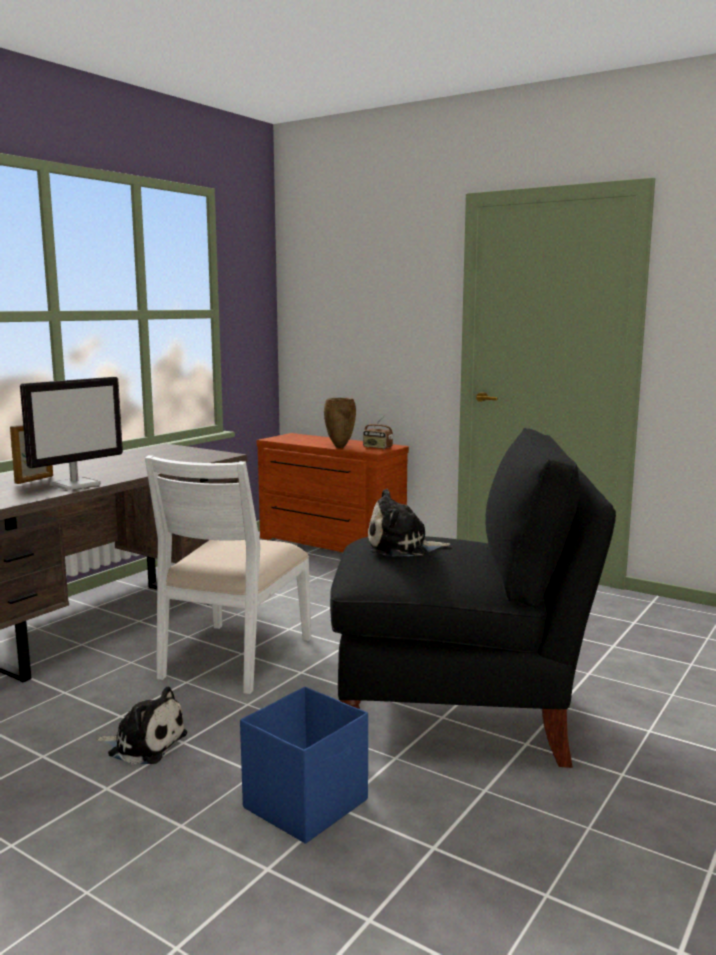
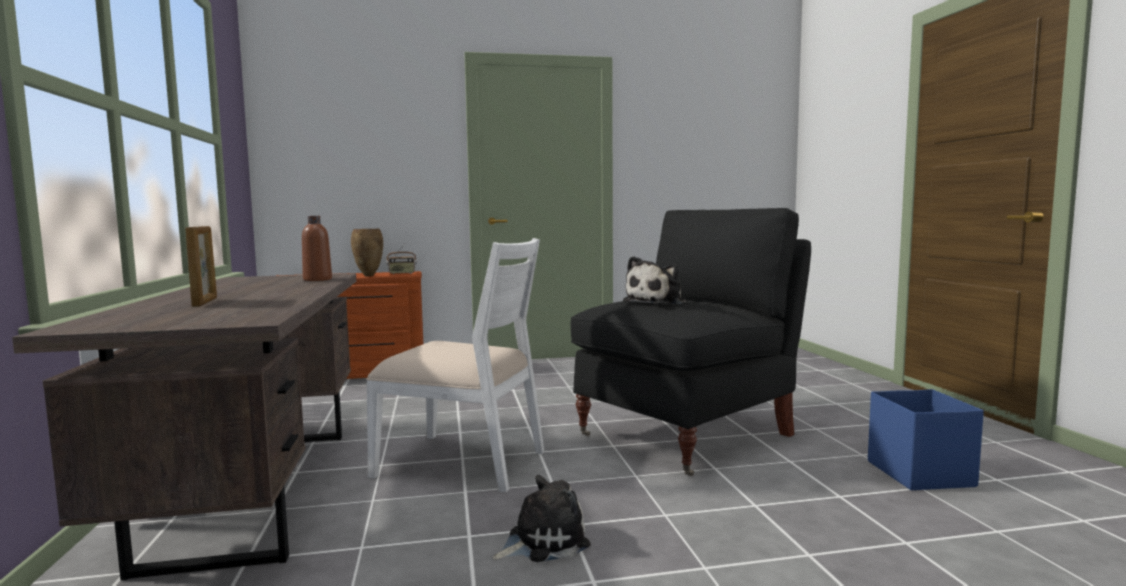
camera: 45 degrees left, 5 degrees down
(76, 485) = (284, 298): monitor -> none
(186, 460) = (317, 279): none -> brown bottle
(234, 657) = (463, 462): white chair -> white chair turned 45 degrees counterclockwise
(307, 804) = (737, 512): blue storage box -> blue storage box (919, 473)

